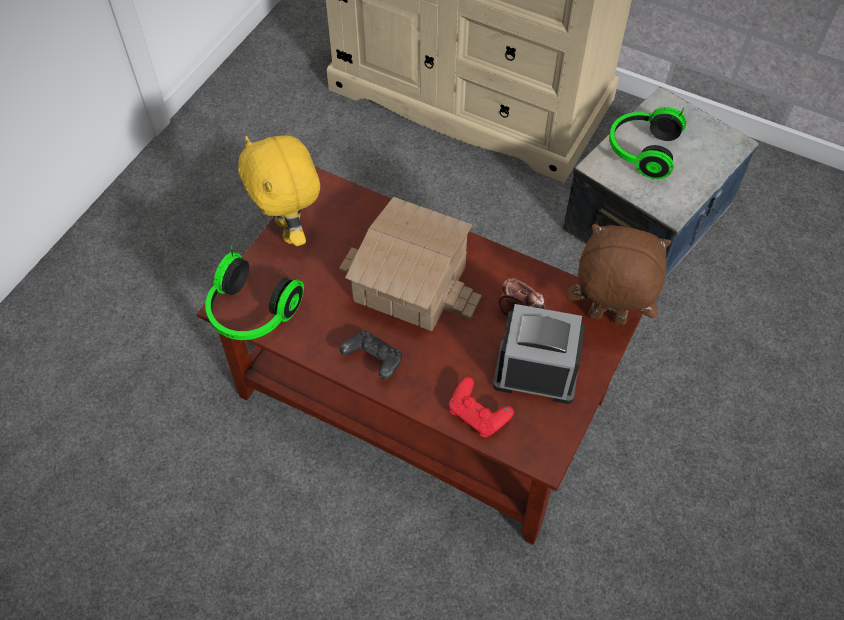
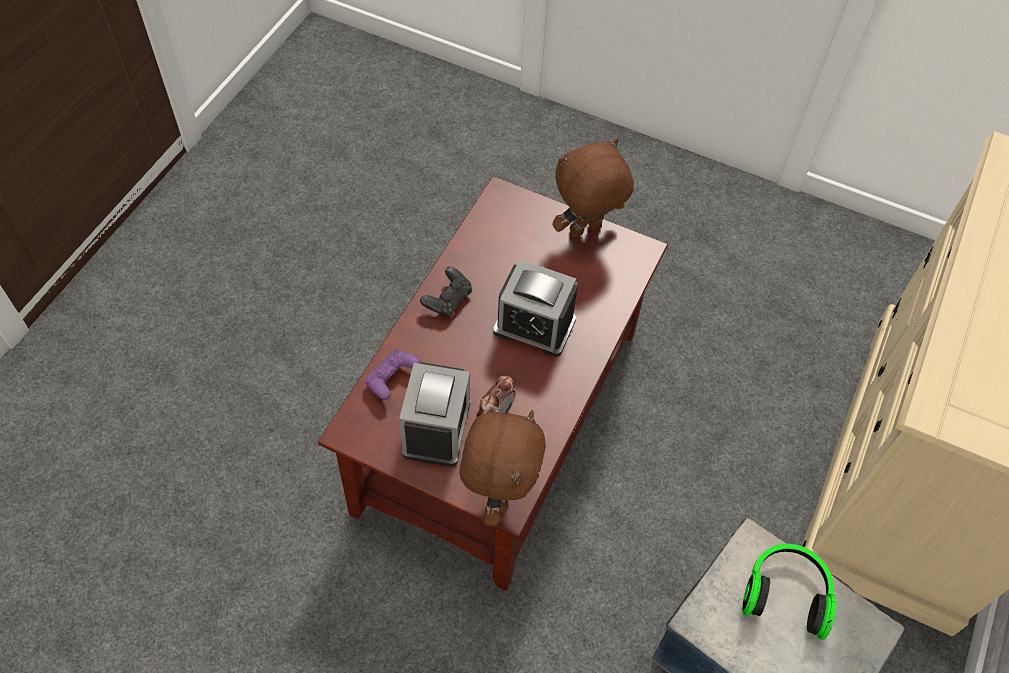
camera: 85 degrees right, 0 degrees up
(251, 313) = (494, 211): headphones -> none
(290, 230) = (586, 231): yellow plush toy -> brown plush toy
(410, 282) = (534, 326): toy house -> alarm clock
(478, 415) = (391, 380): red game controller -> purple game controller

